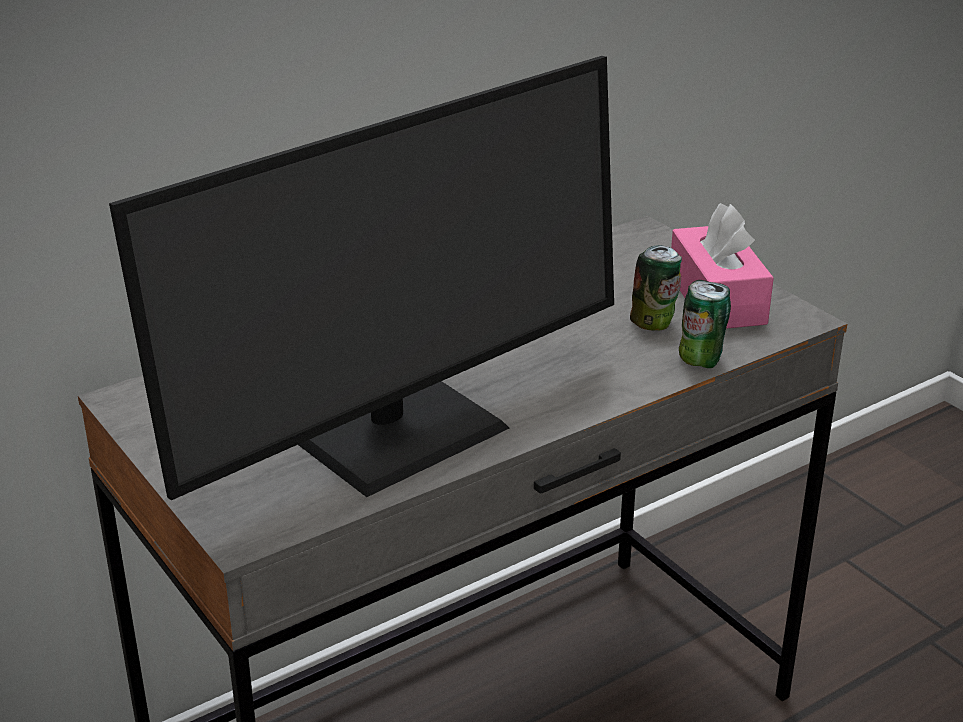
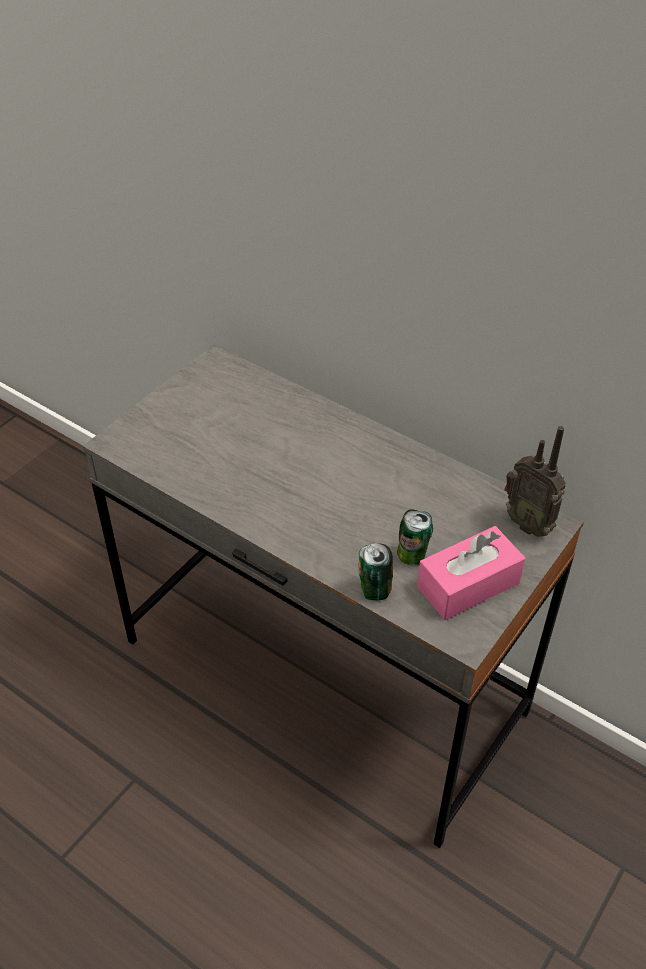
camera: 70 degrees right, 15 degrees up
(390, 426) = (230, 465): monitor -> none
(636, 243) = (529, 523): none -> radio

